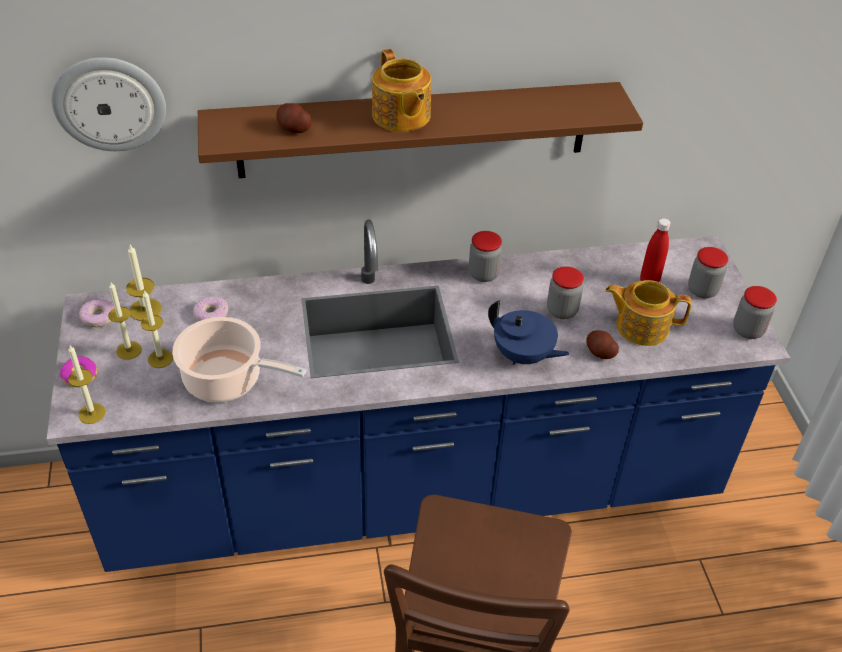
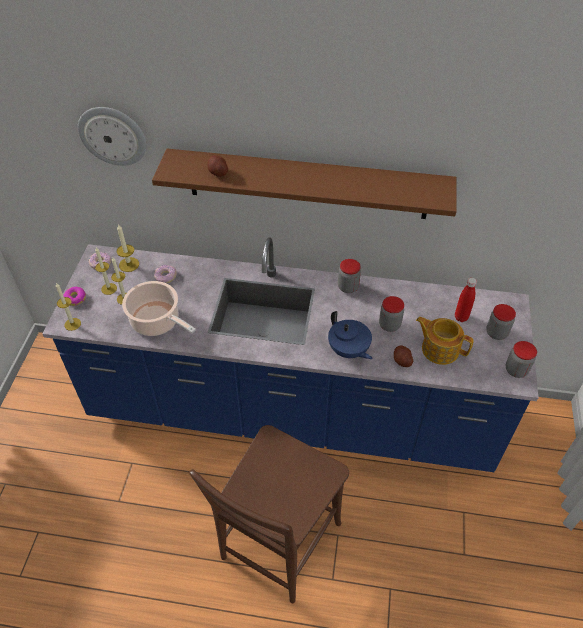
camera: 20 degrees right, 5 degrees up
(401, 116) = (290, 176): teapot -> none

